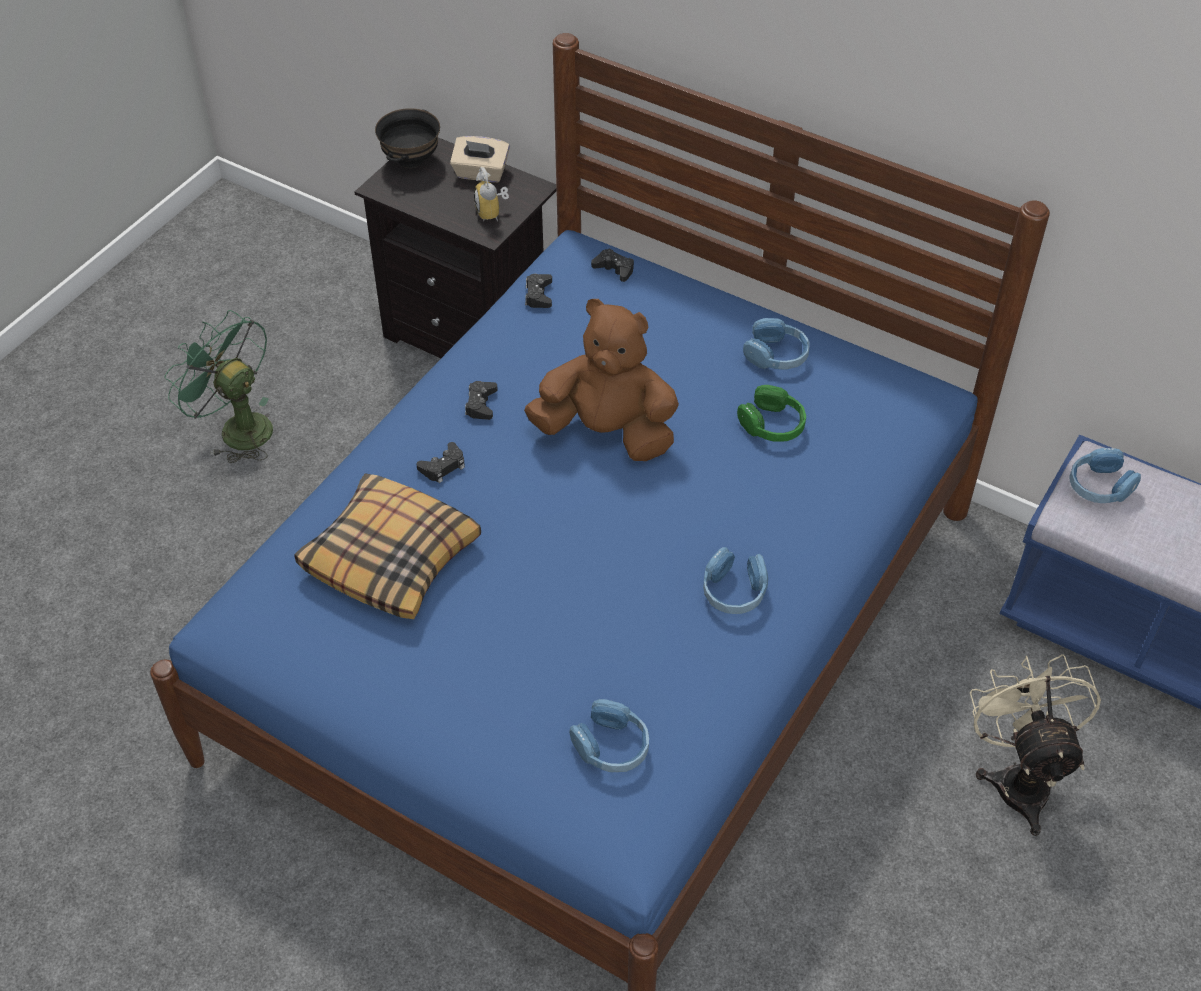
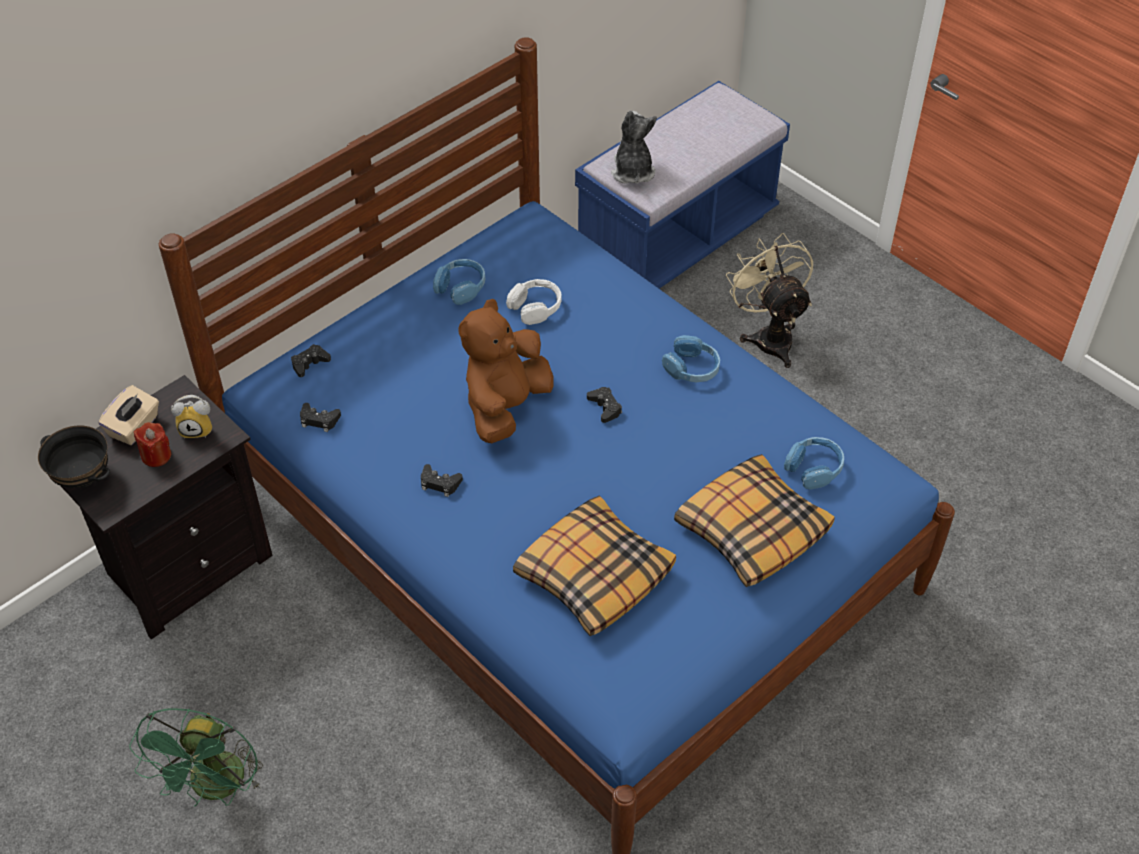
camera: 75 degrees left, 0 degrees up
(237, 428) = (216, 788): green fan -> green fan turned 45 degrees counterclockwise
(443, 466) = (504, 522): black game controller -> black game controller (605, 407)
(450, 197) = (156, 455): none -> red candle
(495, 695) = (751, 529): none -> pillow
(772, 425) = (535, 307): green headphones -> white headphones
(1018, 778) = (769, 336): beige fan -> beige fan turned 60 degrees clockwise
(1099, 486) = (632, 171): blue headphones -> plush toy

